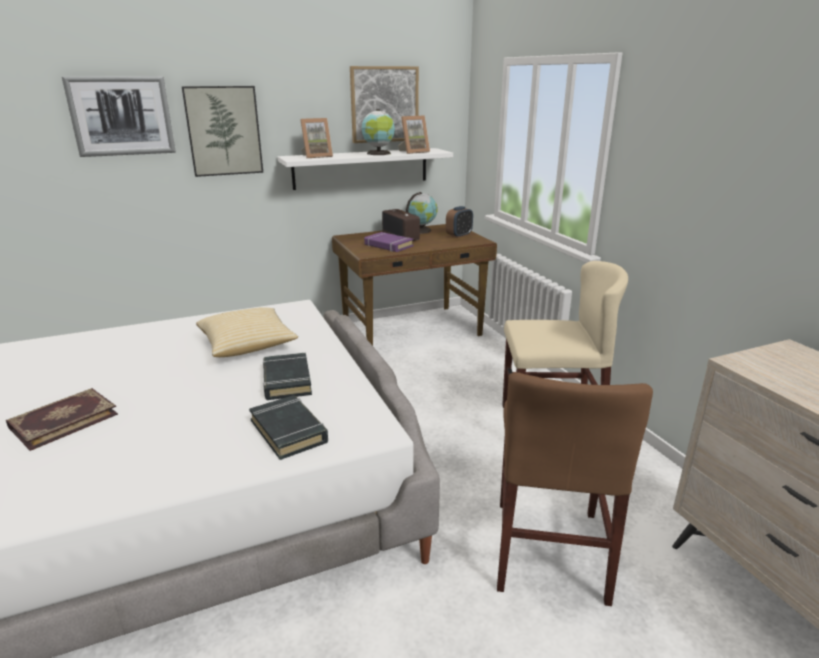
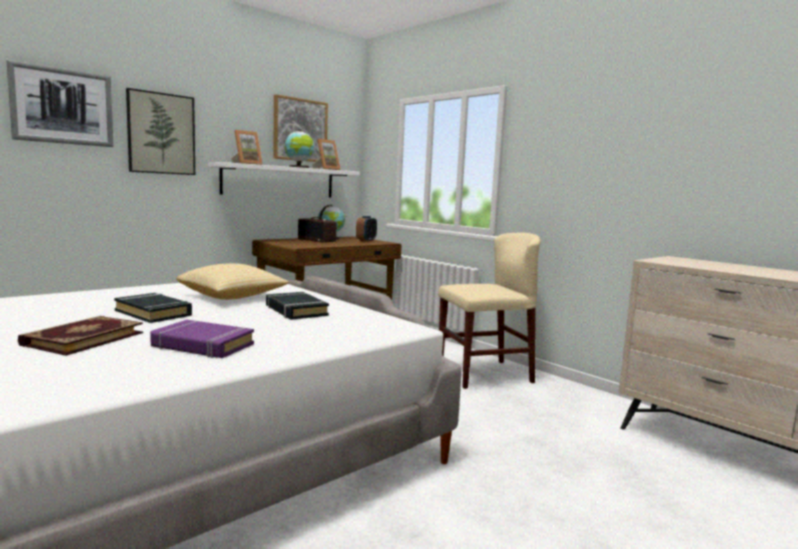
camera: 20 degrees left, 15 degrees down
(289, 431) = (331, 332): black book -> black book (153, 313)
(388, 245) = (312, 243): purple book -> purple book (202, 346)
(549, 549) = (536, 441): brown chair -> none

